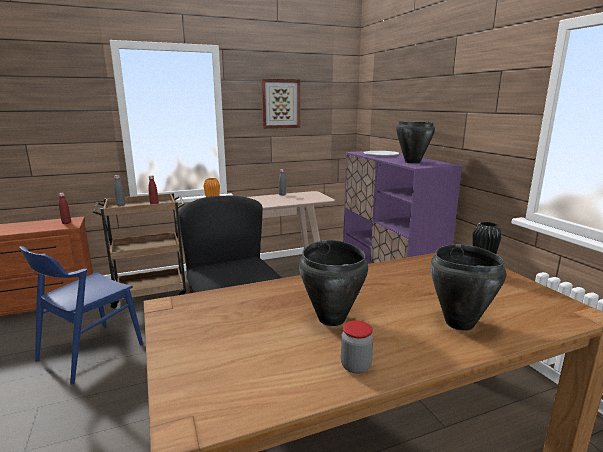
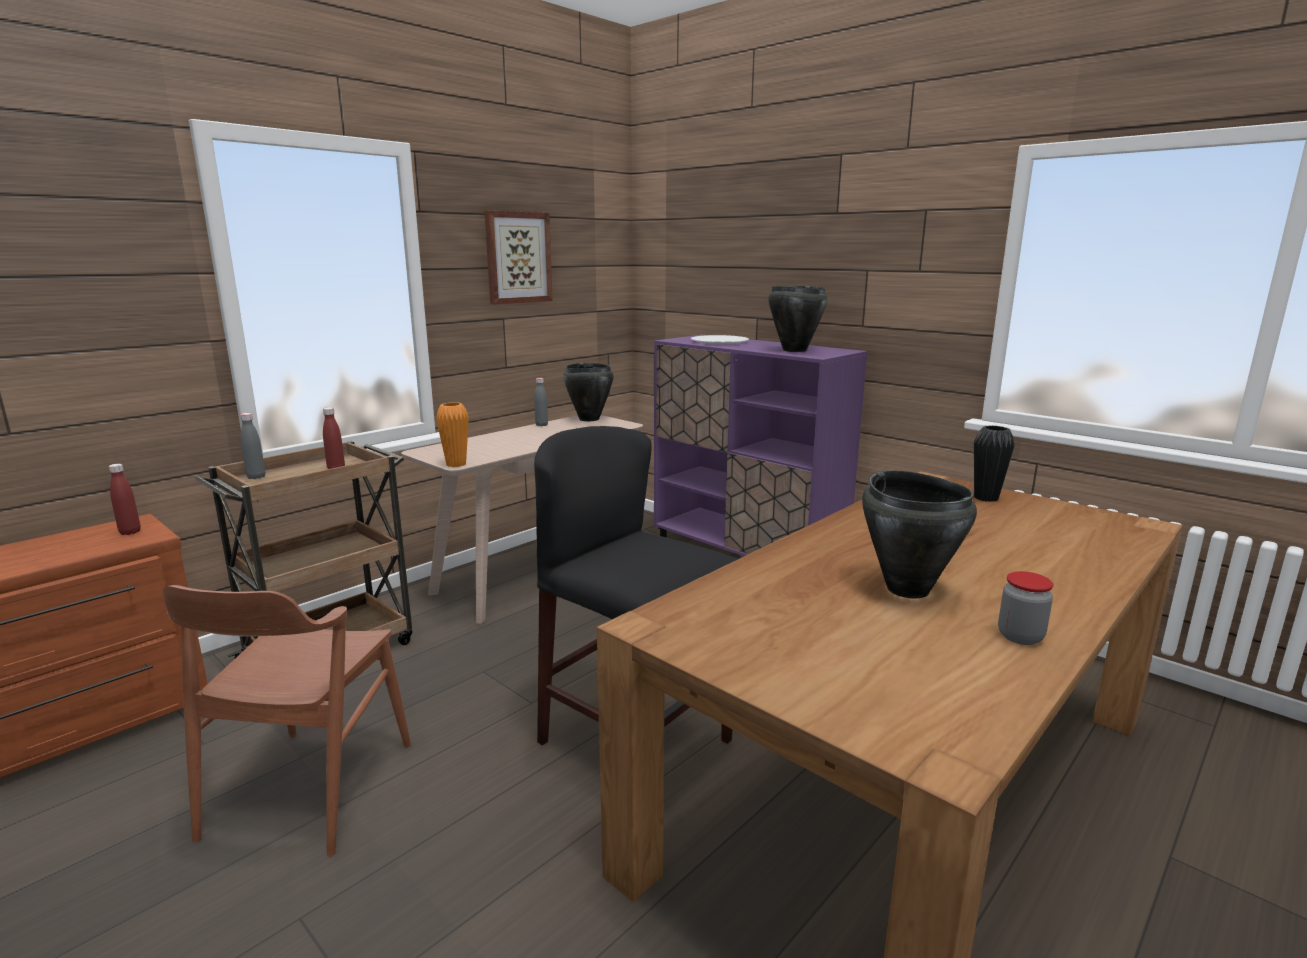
camera: 25 degrees left, 0 degrees up
(90, 352) = (309, 789): blue chair -> brown chair
(459, 323) = (1049, 562): black cooking pot -> black cooking pot (589, 419)

